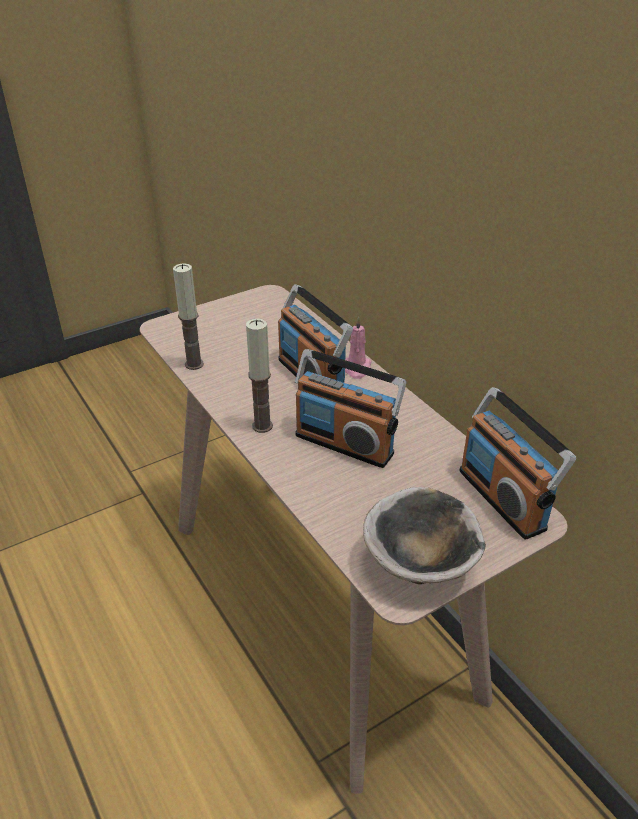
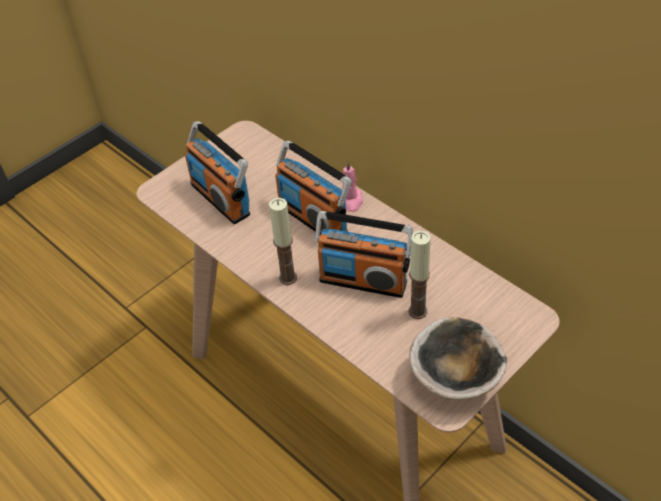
camera: 10 degrees left, 10 degrees up
(194, 364) = (204, 226): candle -> candle (417, 311)
(503, 499) = (504, 305): radio -> radio (221, 198)

